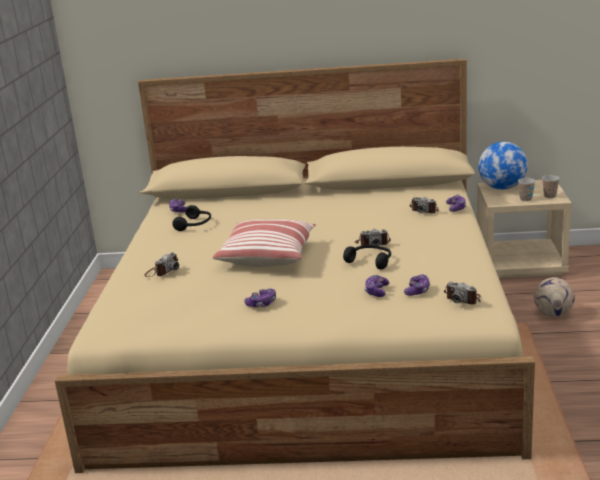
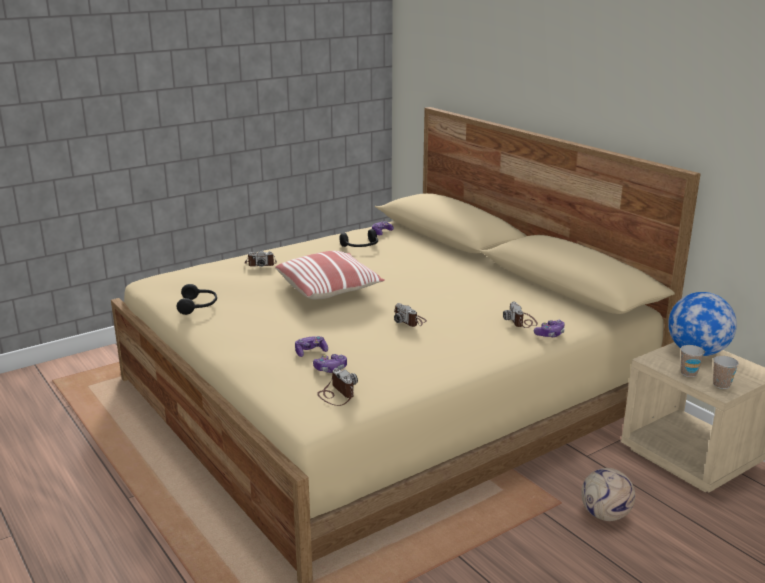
camera: 50 degrees right, 0 degrees up
(262, 303) = (240, 315): game controller -> none
(370, 261) = (371, 331): black headphones -> black headphones (198, 306)
(463, 298) = (336, 394): camera -> camera turned 150 degrees clockwise

